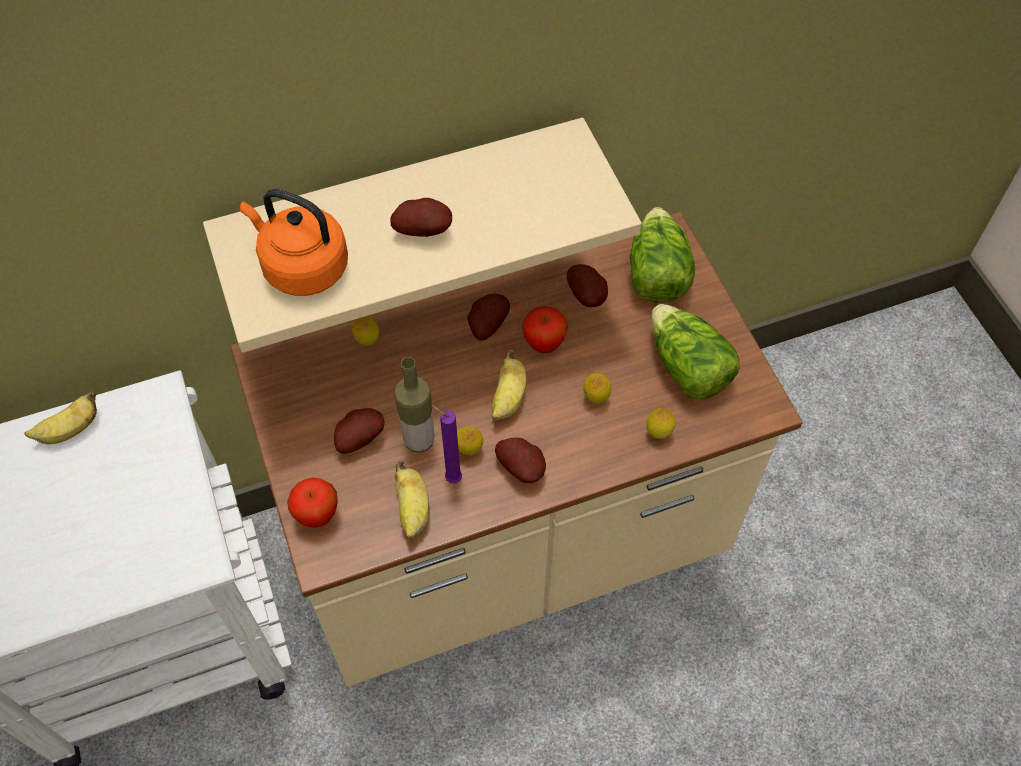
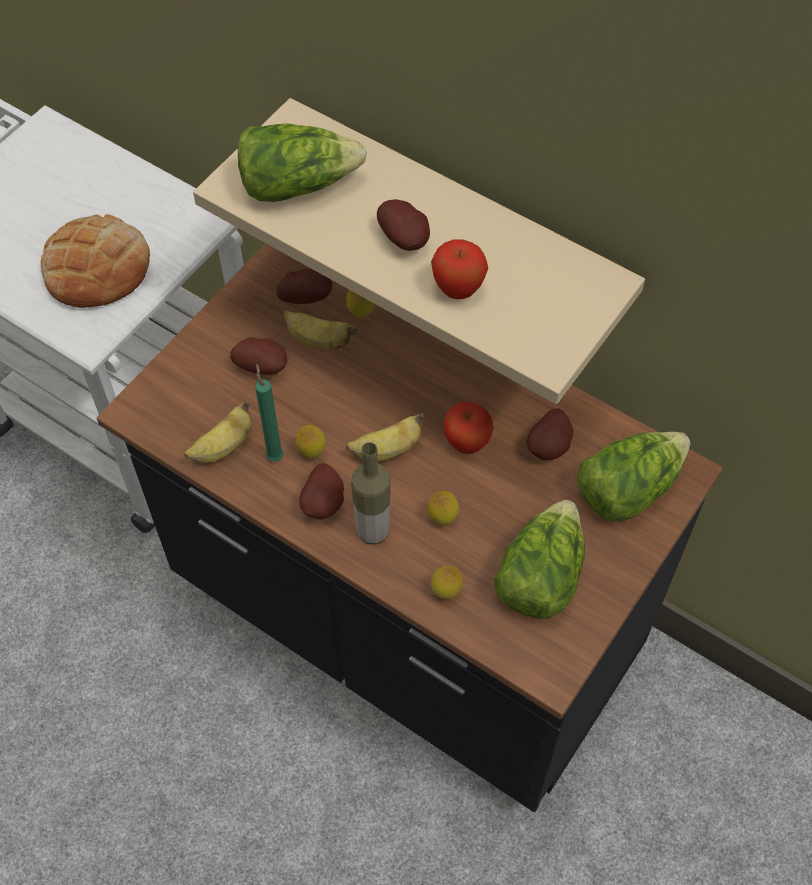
camera: 55 degrees right, 0 degrees up
(70, 430) = (138, 186): banana -> banana (318, 340)
(130, 512) = (97, 268): none -> bread
(302, 267) = (297, 184): orange kettle -> lettuce
(317, 515) = (170, 384): apple -> apple (458, 289)
(419, 440) = (293, 410): bottle -> bottle (373, 531)
(451, 477) = (274, 455): purple candle -> green candle
(486, 325) = (449, 387): potato -> potato (306, 297)
(510, 544) = (406, 619): beige counter -> black counter

